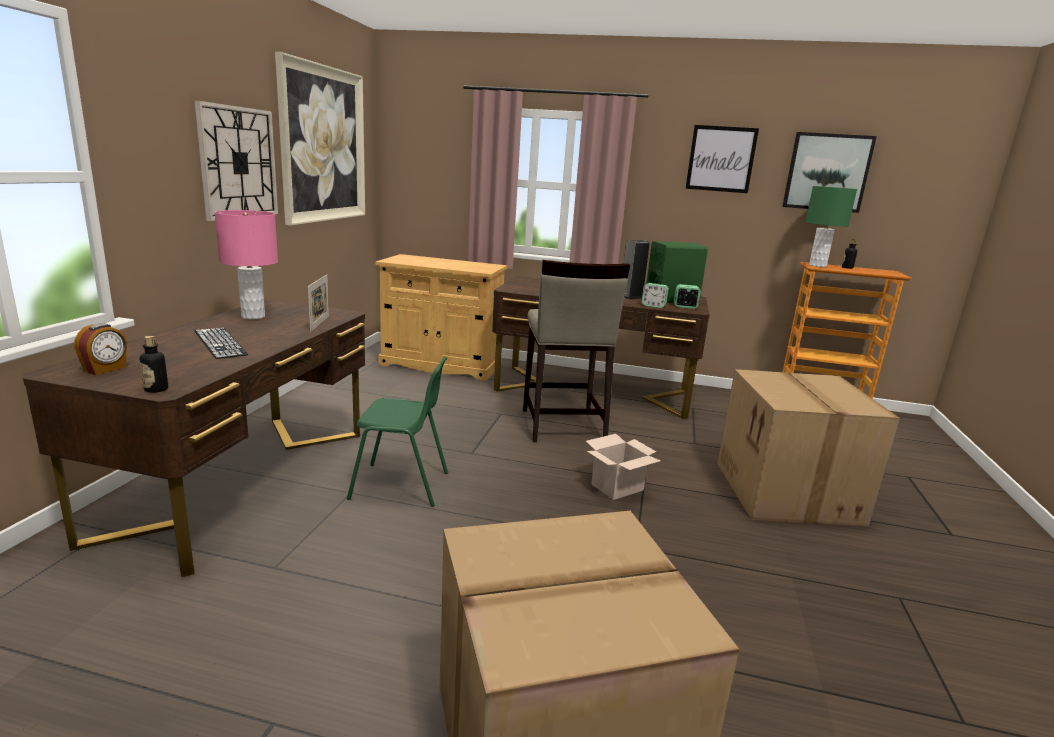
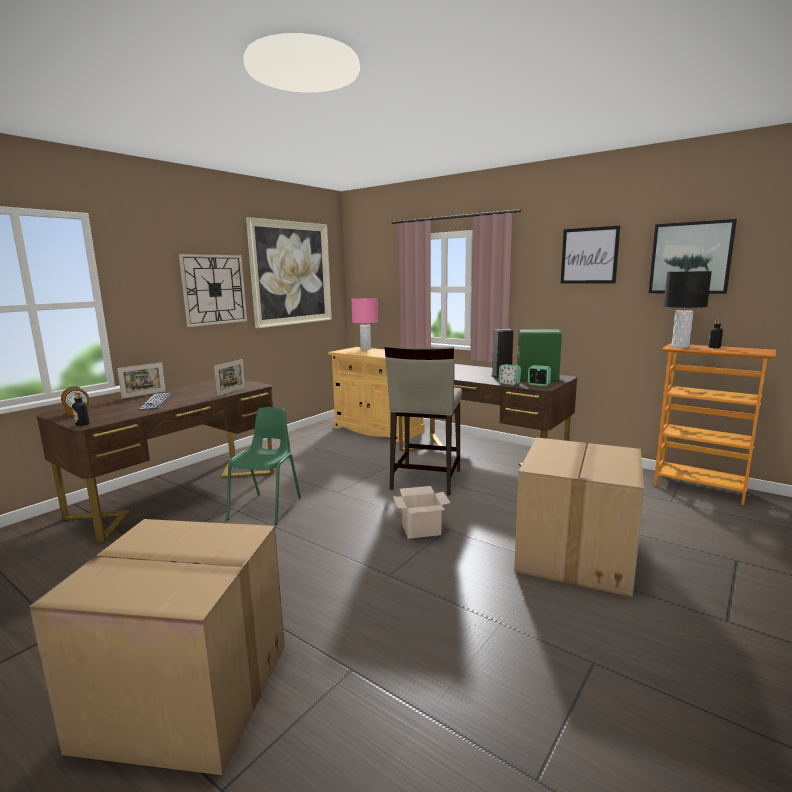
camera: 25 degrees right, 5 degrees down
(176, 332) = (144, 394): none -> picture frame
(253, 316) = (200, 387): pink table lamp -> pink table lamp (365, 349)
(401, 485) = (267, 508): green chair -> green chair turned 105 degrees counterclockwise
(817, 266) = (680, 346): green table lamp -> black table lamp

